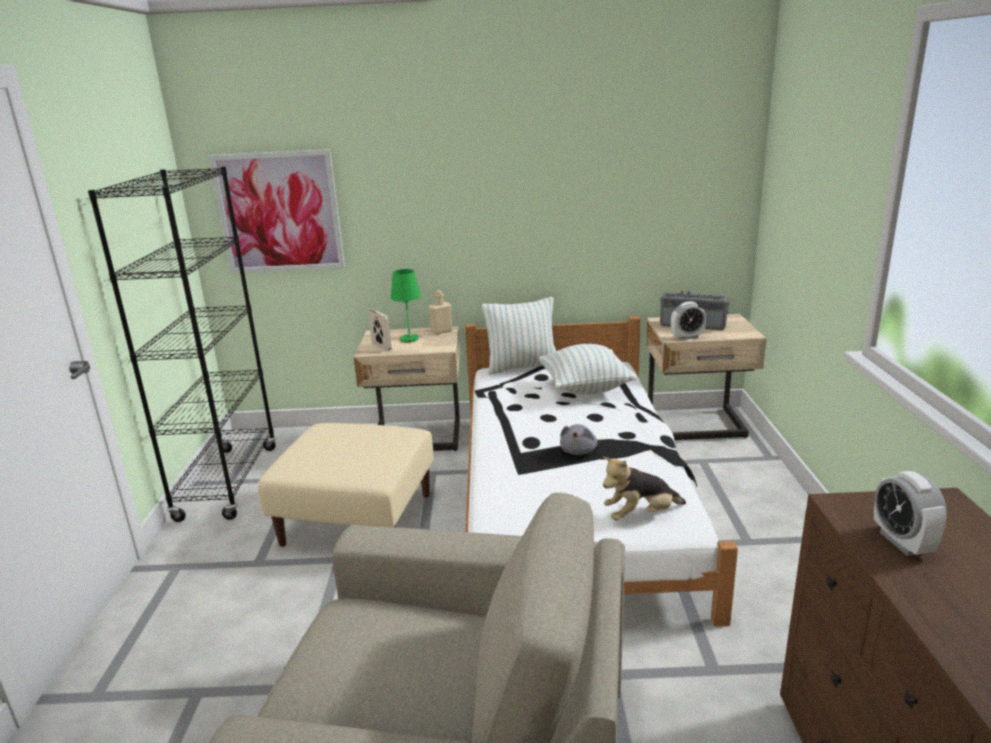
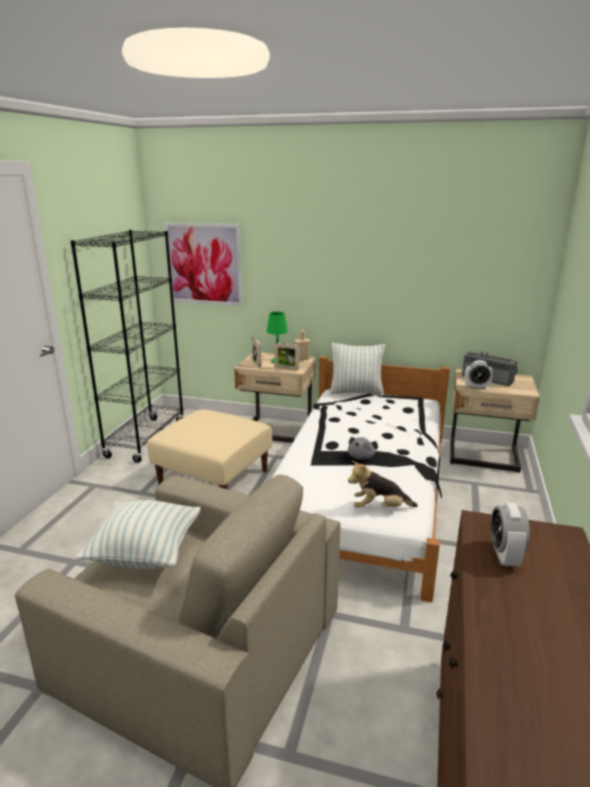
camera: 15 degrees right, 0 degrees up
(429, 347) = (286, 368): none -> picture frame
(585, 388) = (392, 414): pillow -> pillow (145, 553)

